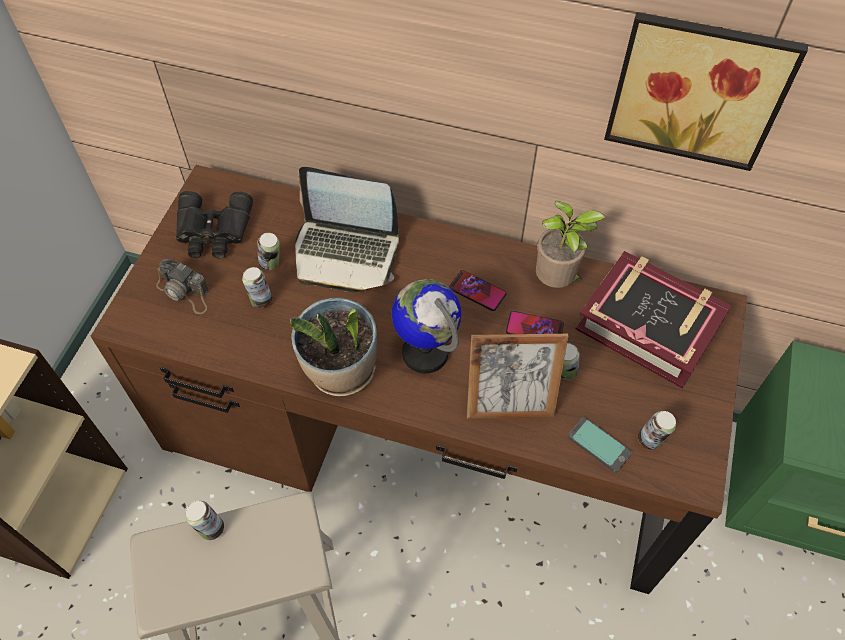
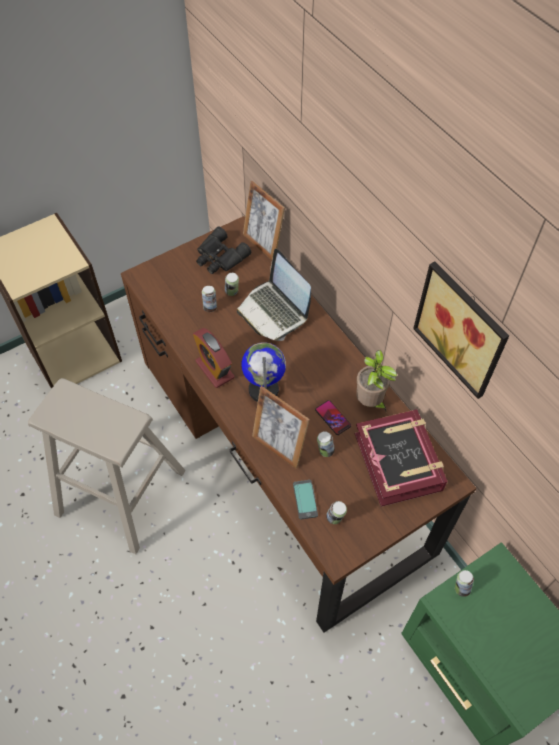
camera: 40 degrees right, 0 degrees up
(185, 292) = (179, 279): camera -> none
(210, 528) = (94, 399): can -> can (461, 588)
(254, 183) = (263, 244): none -> picture frame
(341, 371) = (215, 369): potted plant -> alarm clock
(477, 291) = (322, 377): phone -> none

